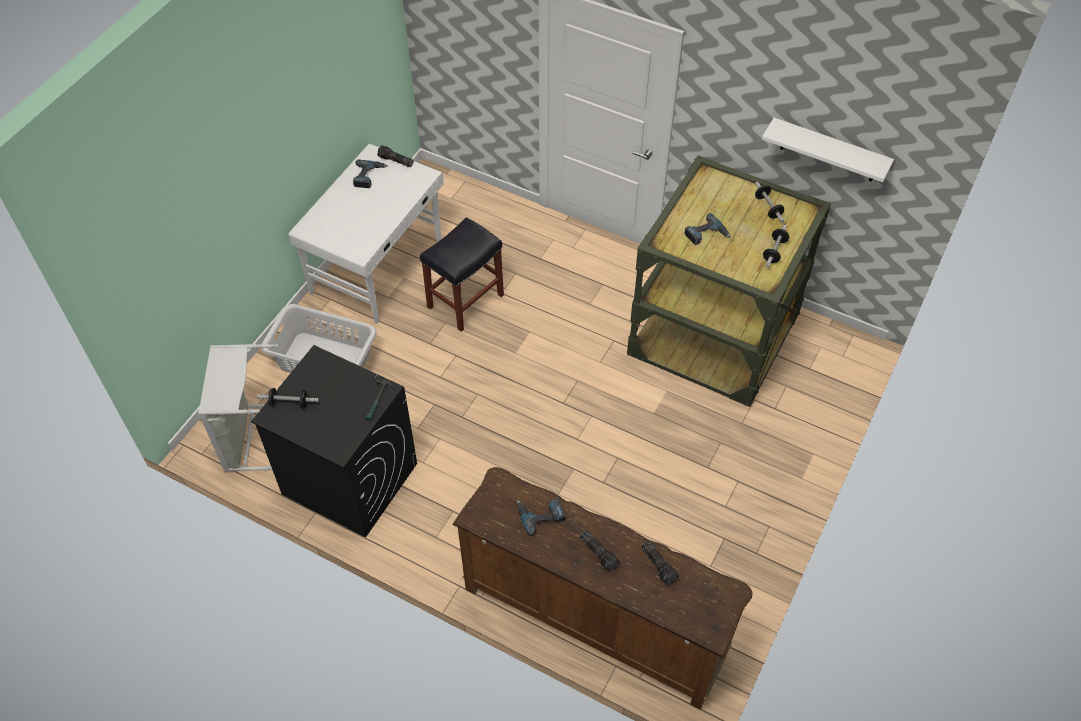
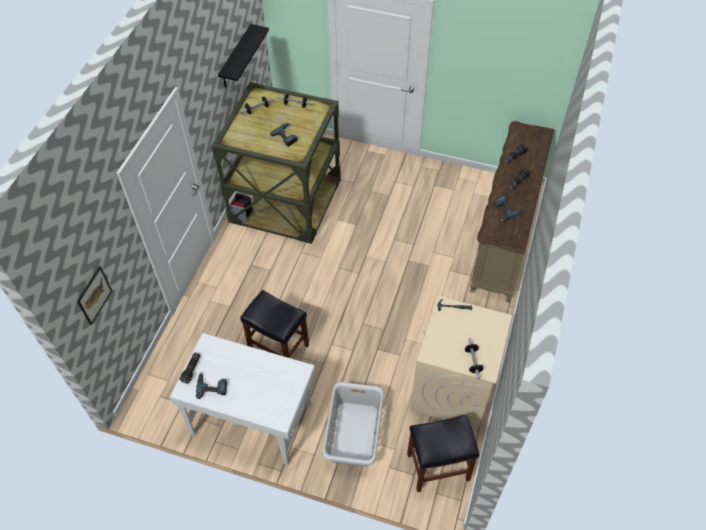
camera: 100 degrees left, 0 degrees up
(250, 437) = (437, 467): grey laundry basket -> black stool
(349, 478) = (452, 388): black washing machine -> beige washing machine
(449, 31) = (94, 295): none -> picture
(829, 151) = (236, 58): white shelf -> black shelf

